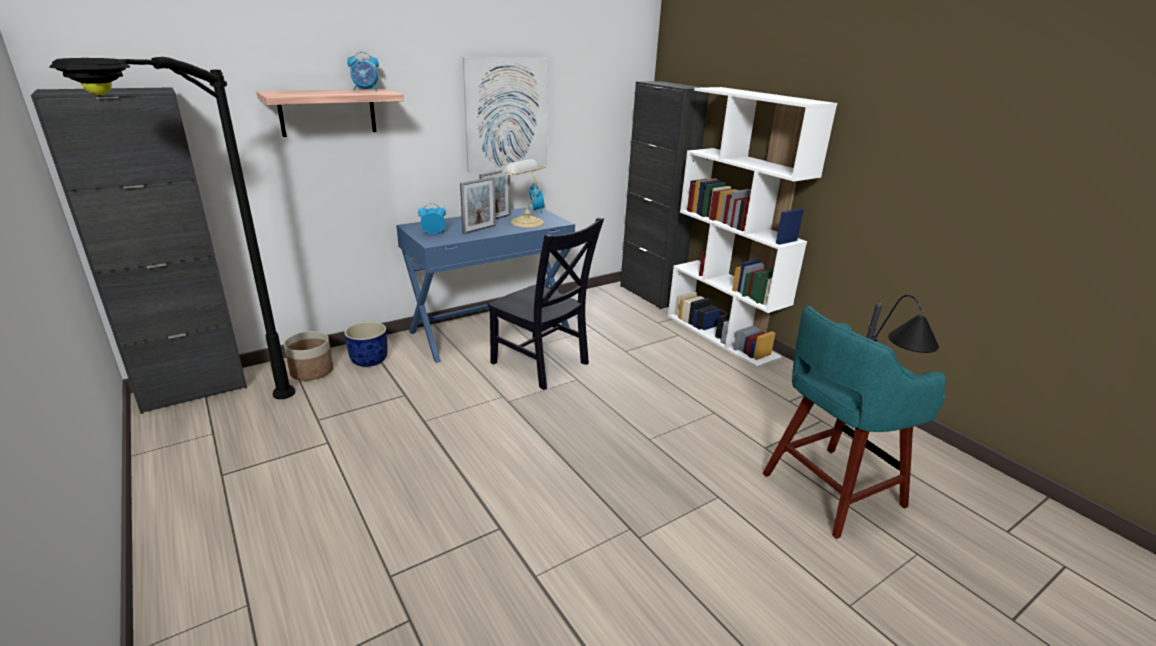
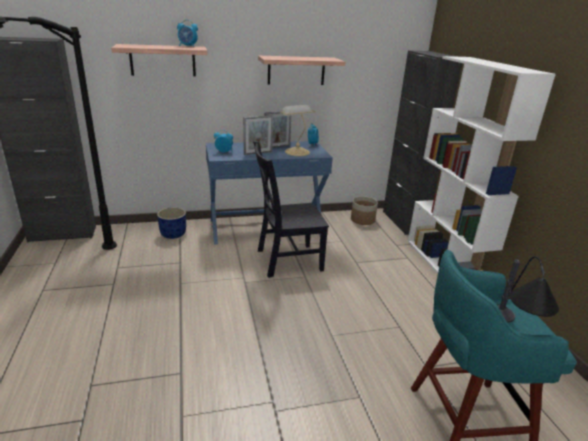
camera: 20 degrees right, 0 degrees up
(312, 371) = (135, 235): planter -> planter (362, 220)
(507, 115) = (296, 70): picture -> shelf
(542, 365) = (286, 260): black chair -> black chair turned 105 degrees clockwise

